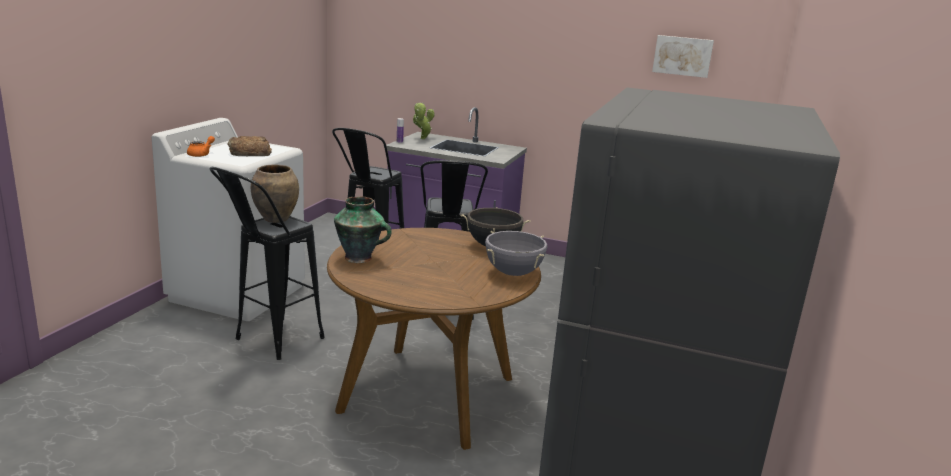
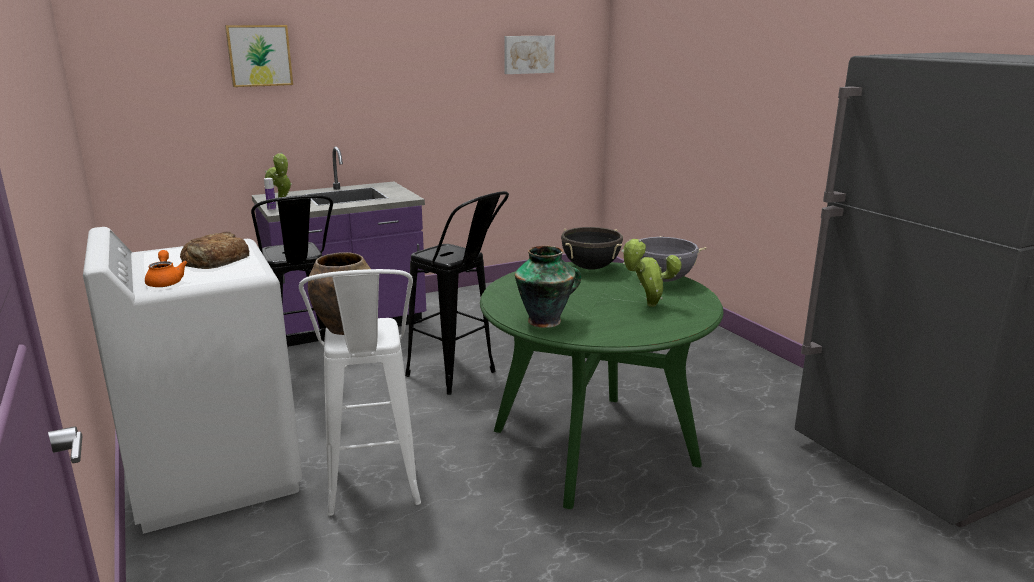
camera: 45 degrees left, 0 degrees up
(270, 343) = (374, 496): black stool -> white stool
(428, 394) = (593, 446): brown dining table -> green dining table
(442, 27) = (259, 55): none -> picture
(446, 280) = (648, 305): none -> potted plant

